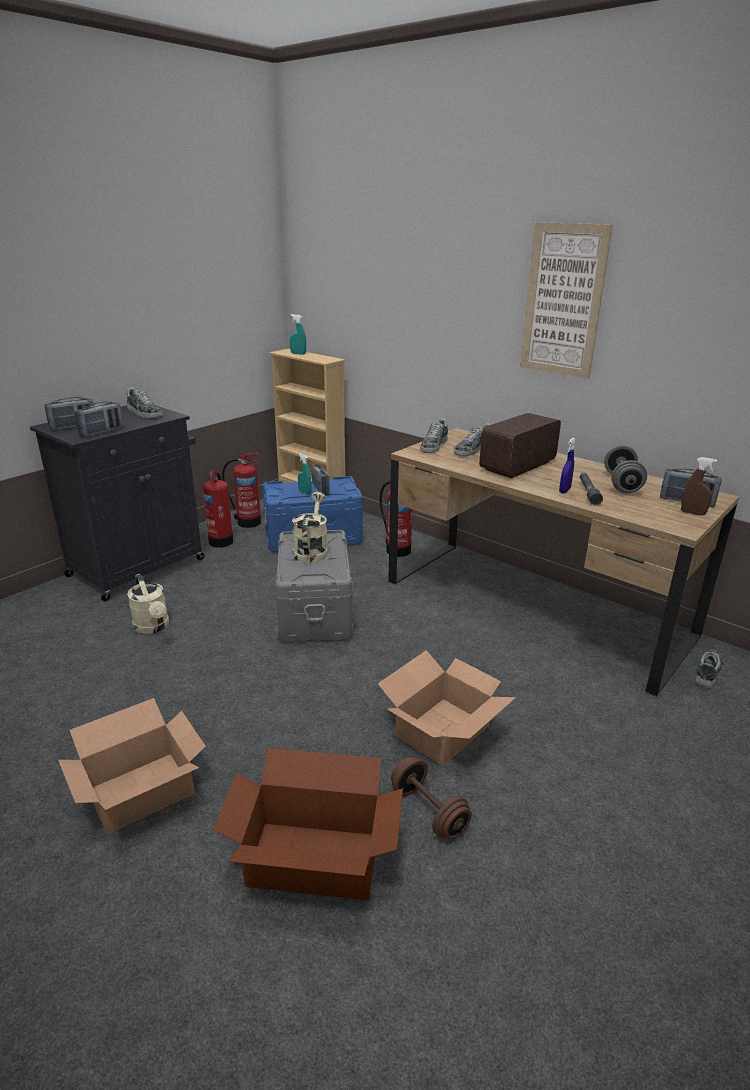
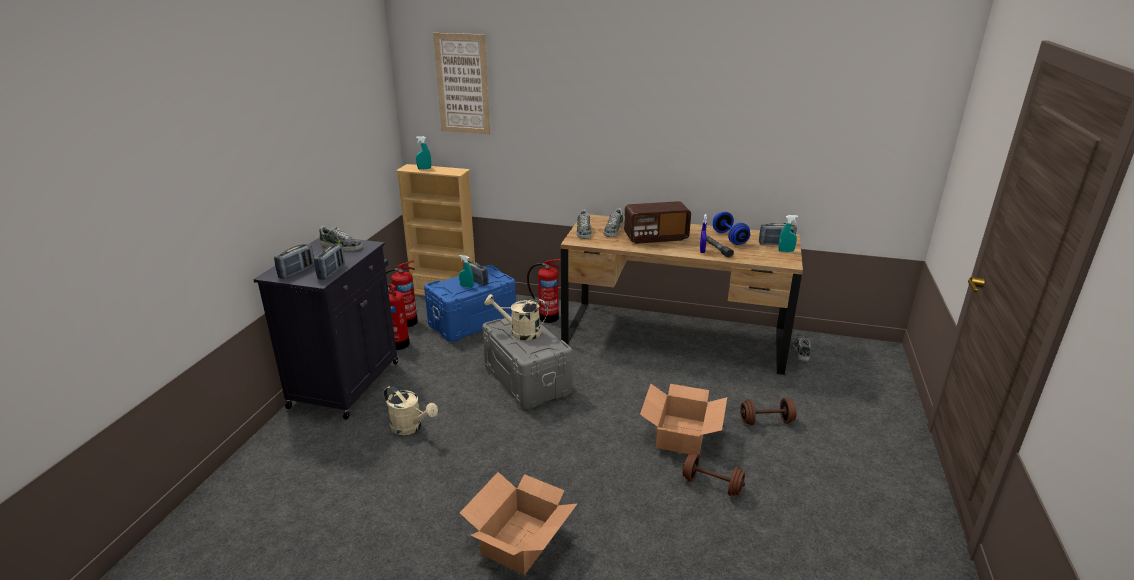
camera: 25 degrees left, 0 degrees up
(311, 550) = (520, 332): beige watering can -> beige watering can turned 60 degrees counterclockwise
(314, 861) = (670, 537): cardboard box -> none
(518, 466) = (655, 237): radio -> radio turned 120 degrees counterclockwise
(563, 301) = (663, 115): picture -> picture (462, 84)
(578, 751) = (766, 421): none -> brown dumbbell
(622, 483) = (729, 238): grey dumbbell -> blue dumbbell
(693, 513) = (786, 251): brown spray bottle -> turquoise spray bottle

